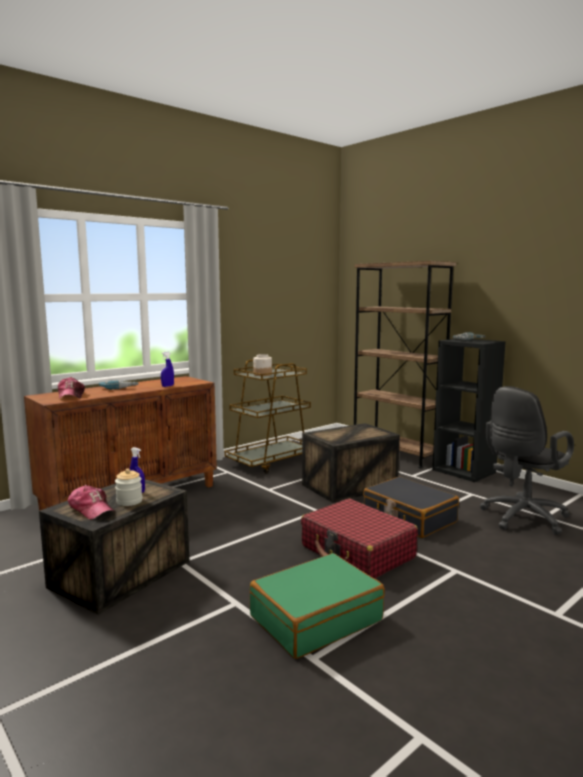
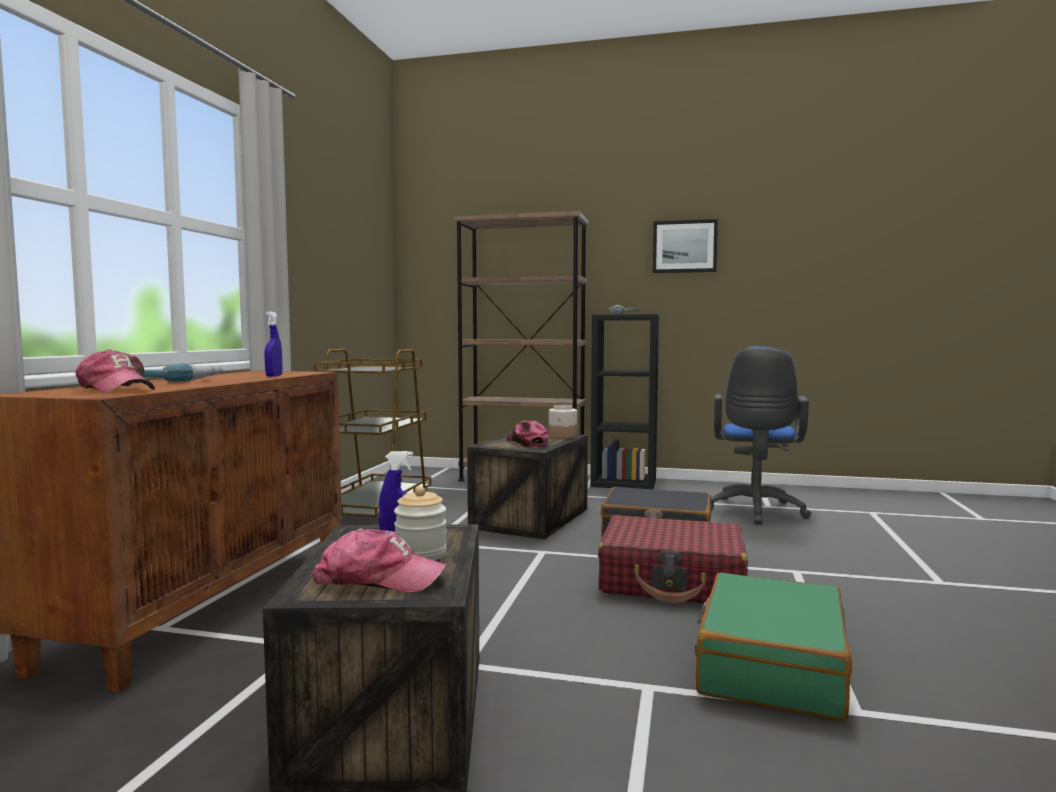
camera: 35 degrees left, 5 degrees down
(262, 374) = (365, 369): jar -> jar (563, 436)
(342, 435) = (526, 443): none -> cap
(521, 518) = (755, 512): black office chair -> blue office chair
(530, 284) = (684, 246): none -> picture

